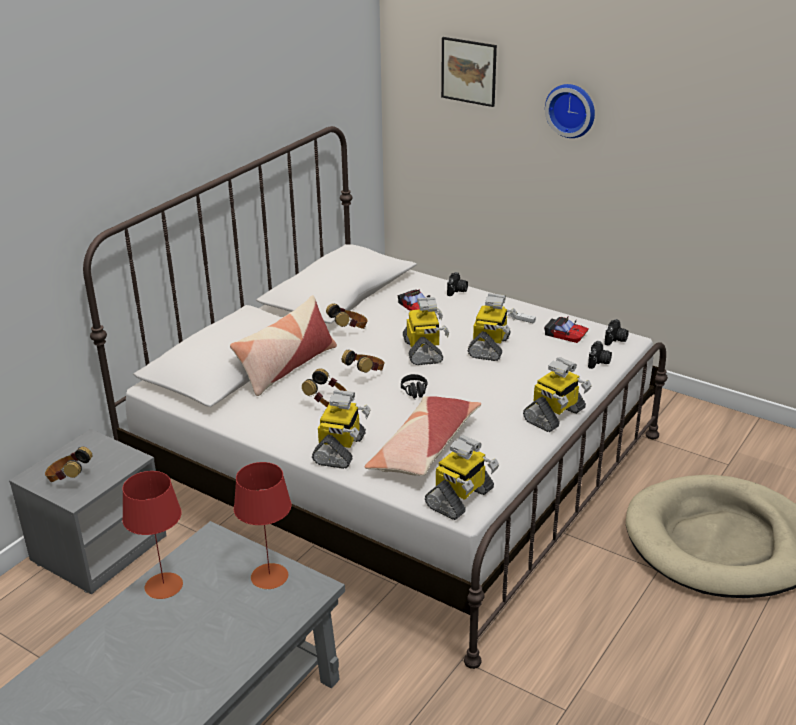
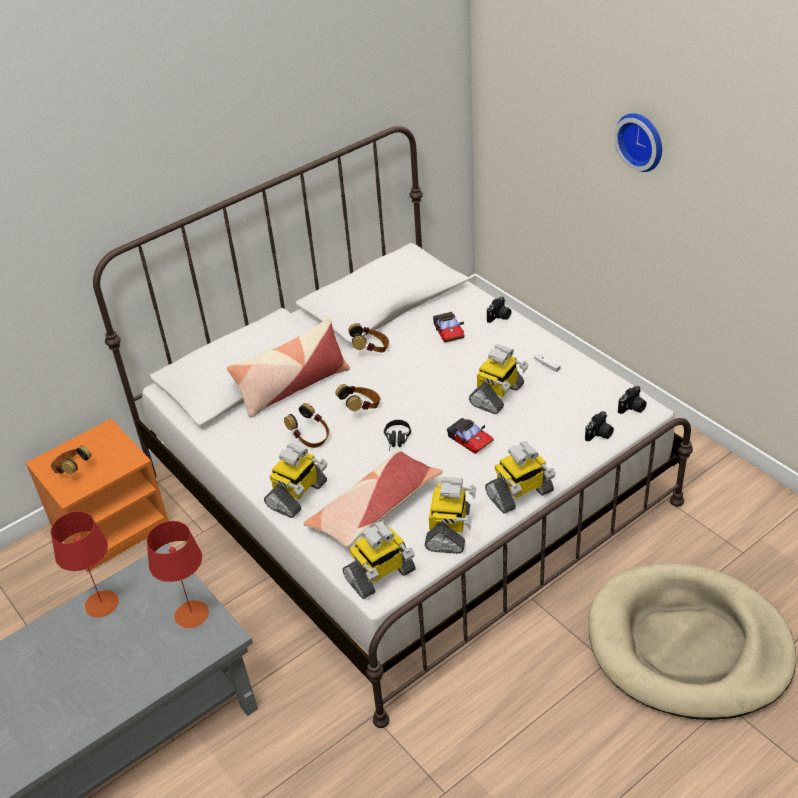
camera: 20 degrees right, 10 degrees up
(99, 548) = (111, 525): grey nightstand -> orange nightstand
(424, 351) = (429, 390): toy robot -> toy robot (449, 530)
(469, 71) = (548, 78): picture -> none
(565, 334) = (583, 392): toy car -> toy car (470, 439)

